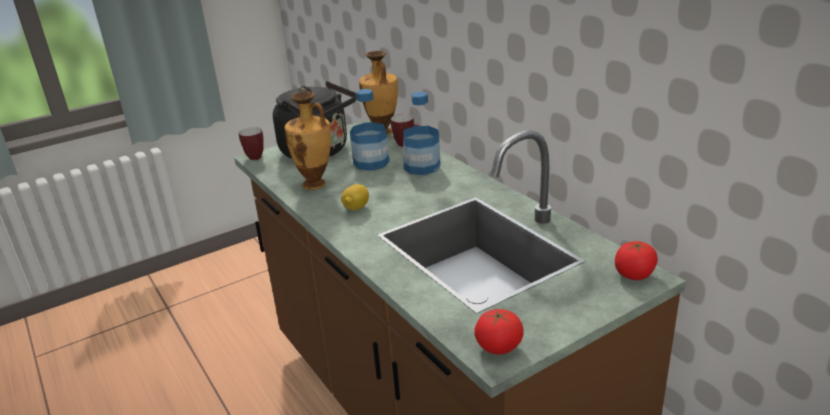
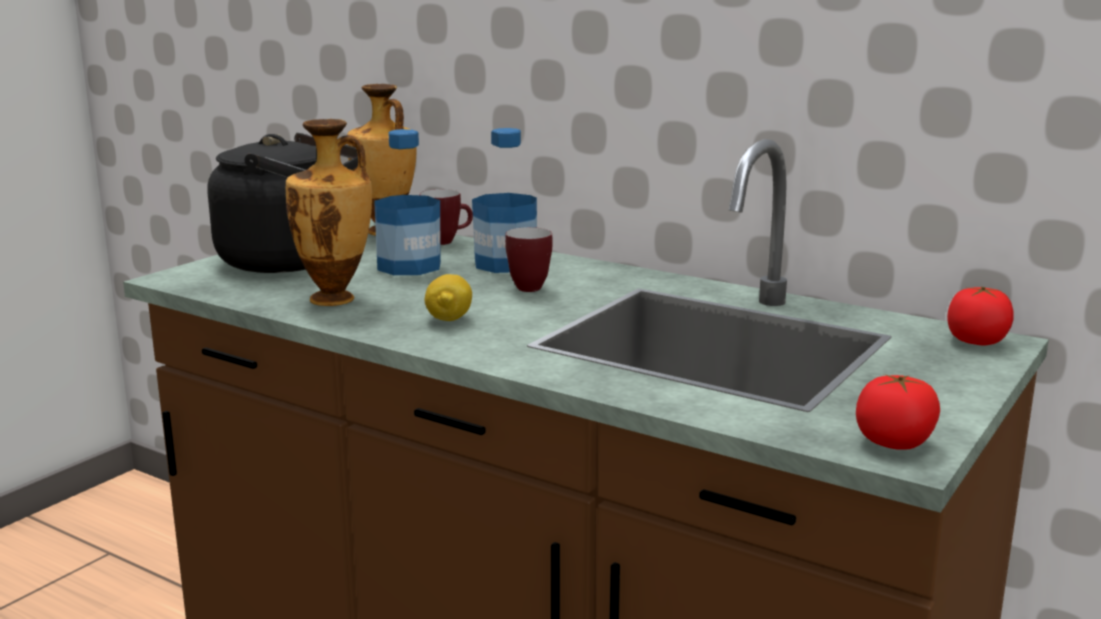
camera: 25 degrees left, 10 degrees down
(256, 156) = (170, 276): mug -> mug (527, 286)

